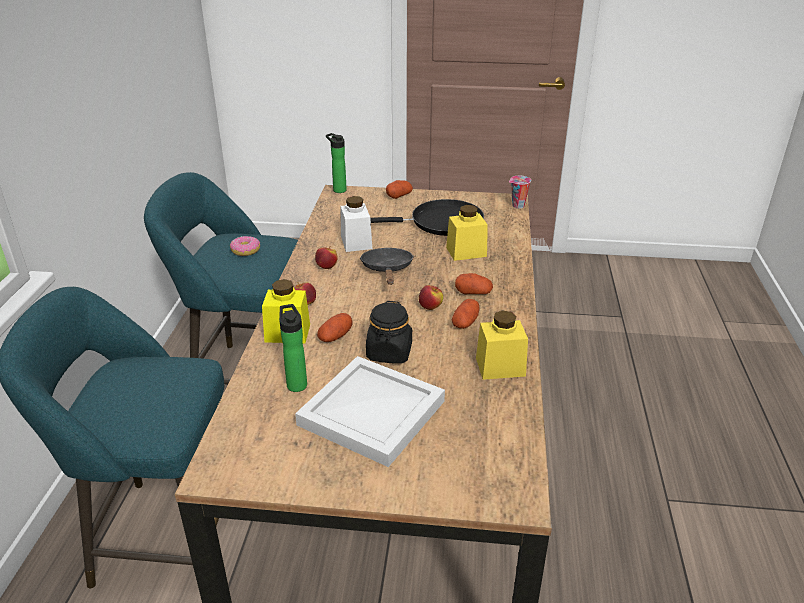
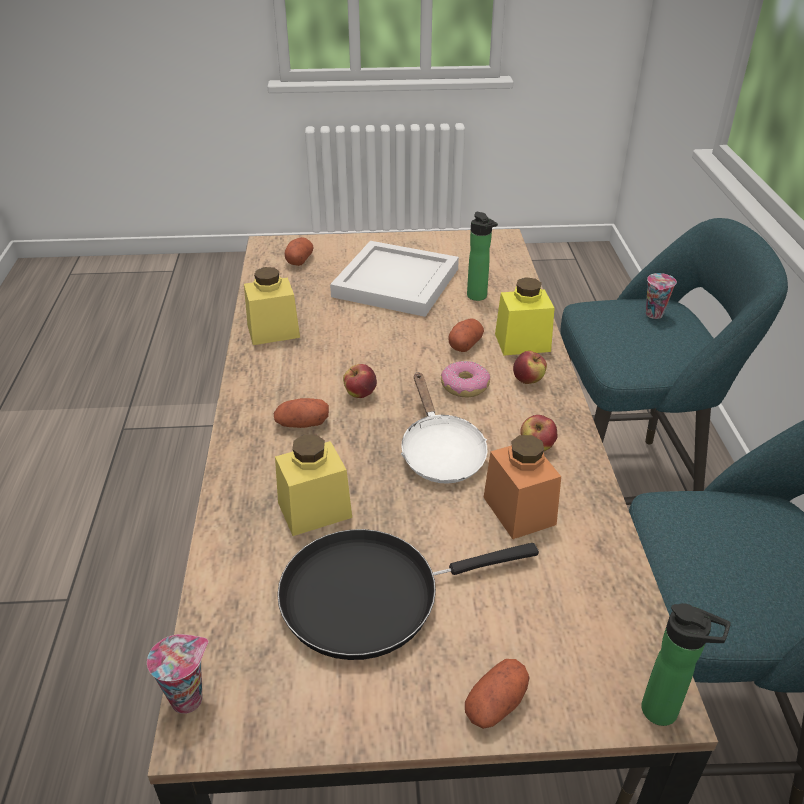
camera: 170 degrees right, 5 degrees up
(113, 408) = (654, 315): none -> cup
(246, 250) = (742, 564): donut -> donut (464, 386)
(356, 242) = (519, 511): white jar -> orange jar
(387, 269) = (440, 452): black frying pan -> white frying pan
(389, 352) = (396, 333): black jar -> none
(465, 322) = (312, 377): potato -> potato (299, 260)

